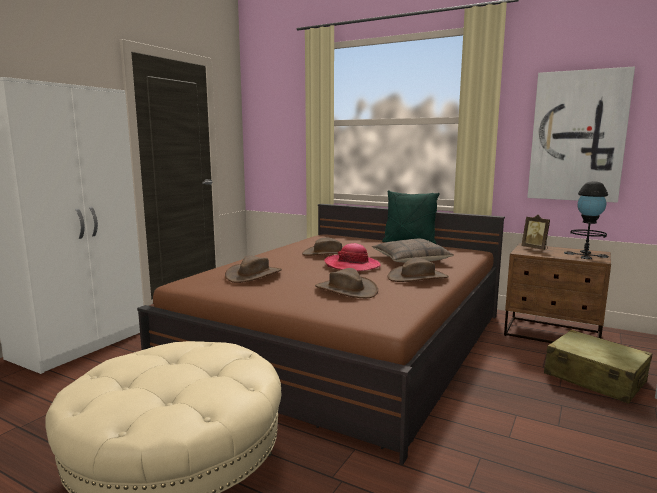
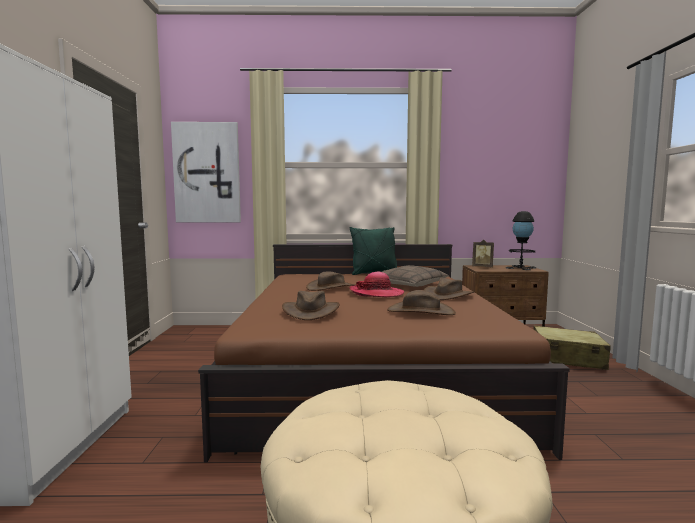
camera: 30 degrees left, 5 degrees down
(577, 136) = (494, 179): picture -> picture (207, 173)

